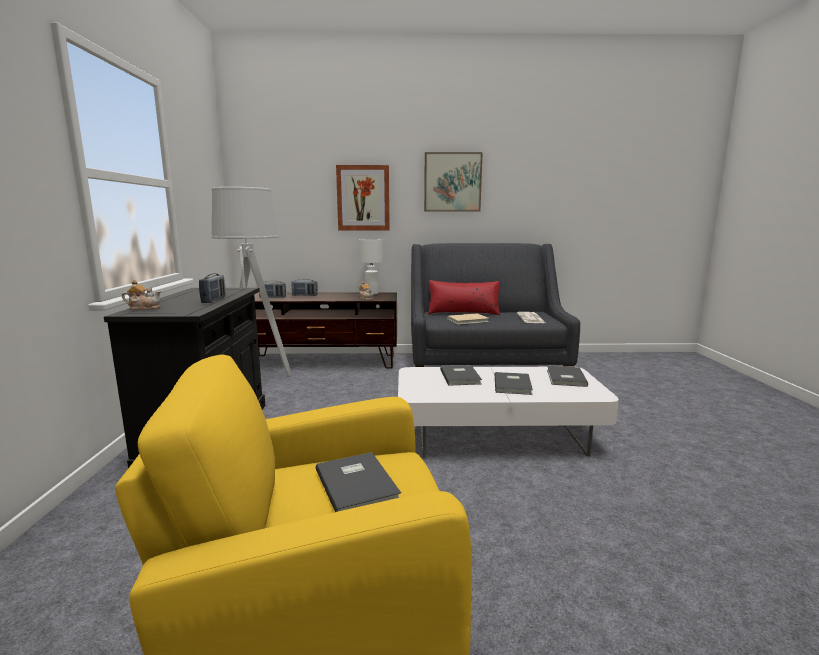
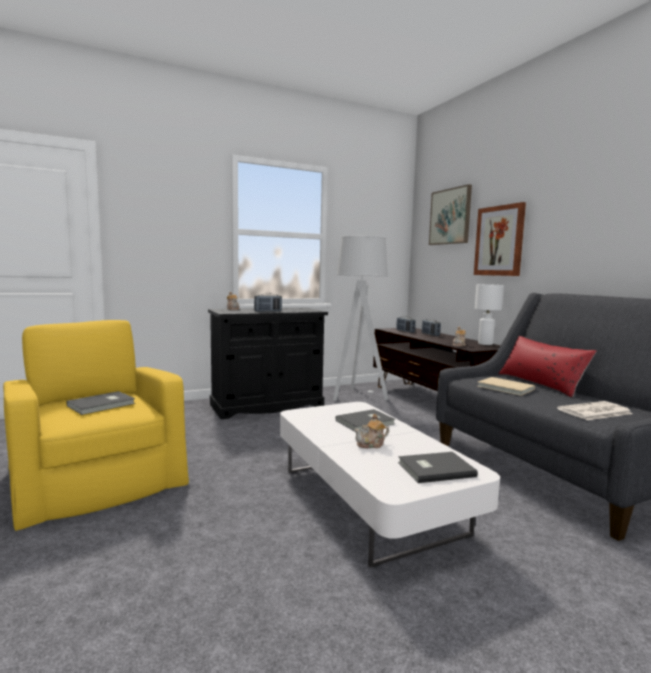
camera: 65 degrees right, 5 degrees down
(452, 182) = (595, 213): picture -> picture (450, 216)
(513, 385) = (371, 444): grey book -> teapot

